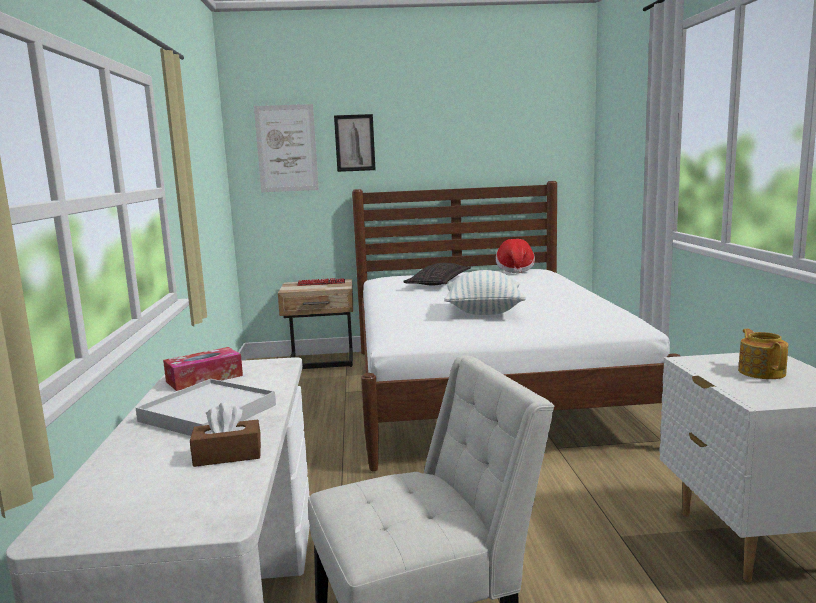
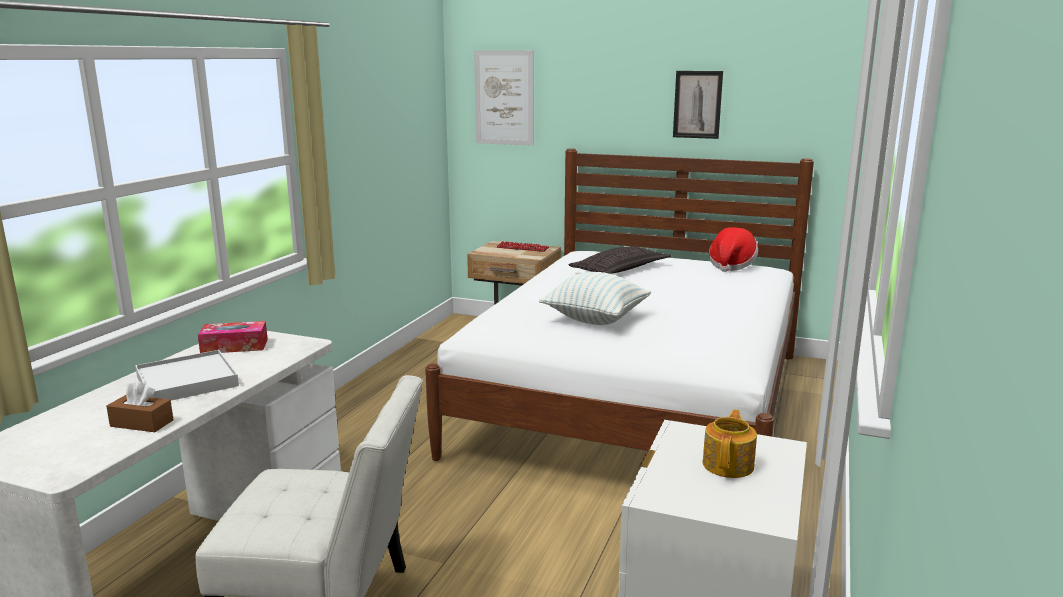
camera: 25 degrees right, 5 degrees up
(354, 143) = (574, 96): picture -> picture (697, 104)

